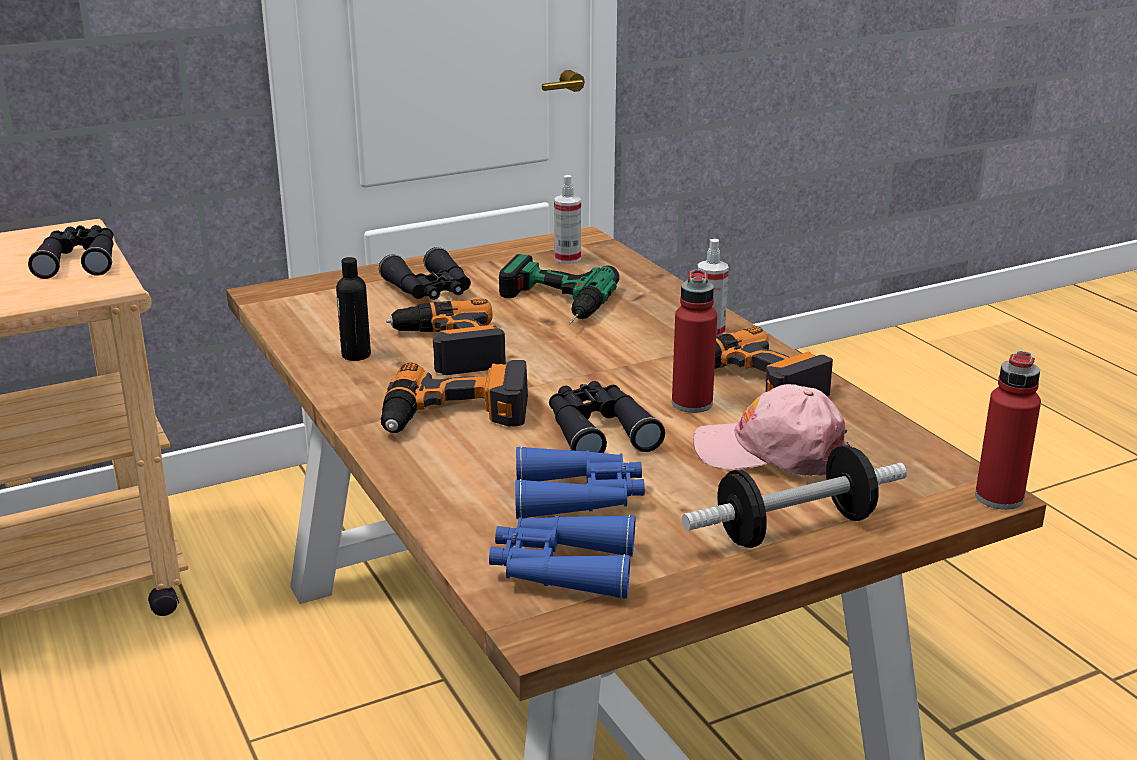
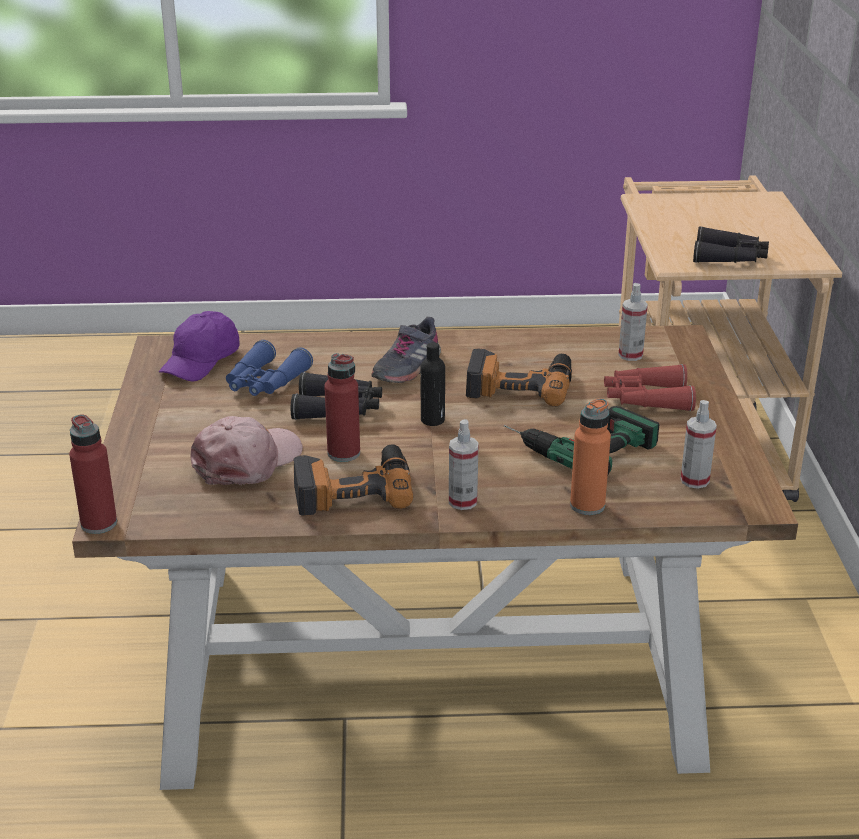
camera: 115 degrees right, 5 degrees up
(331, 309) = (630, 355): none -> spray bottle
(356, 355) = (533, 351): black bottle -> black bottle (432, 420)
(430, 291) = (646, 399): black binoculars -> red binoculars
(455, 416) = (406, 367): power drill -> grey shoe
(562, 569) = (202, 361): blue binoculars -> purple cap
(654, 287) = (587, 505): none -> orange bottle
(794, 528) = (157, 437): dumbbell -> none

